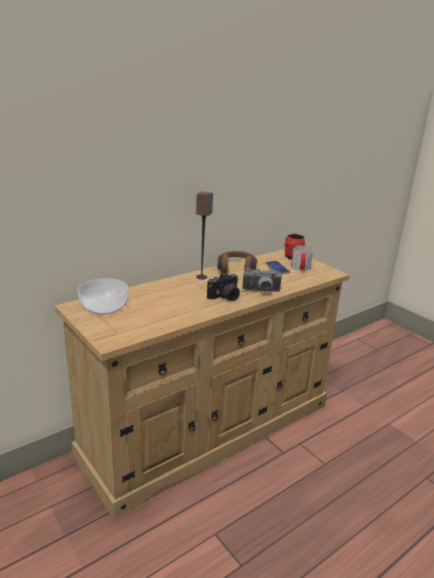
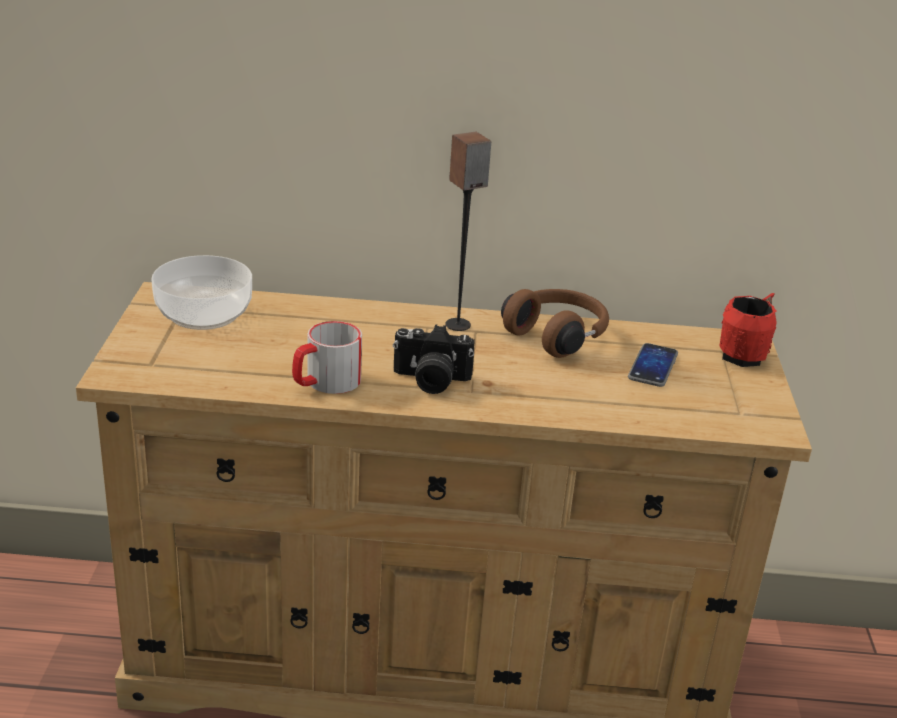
camera: 40 degrees right, 5 degrees up
(261, 291) = (523, 400): camera -> none
(300, 268) = (709, 388): mug -> mug (325, 383)

